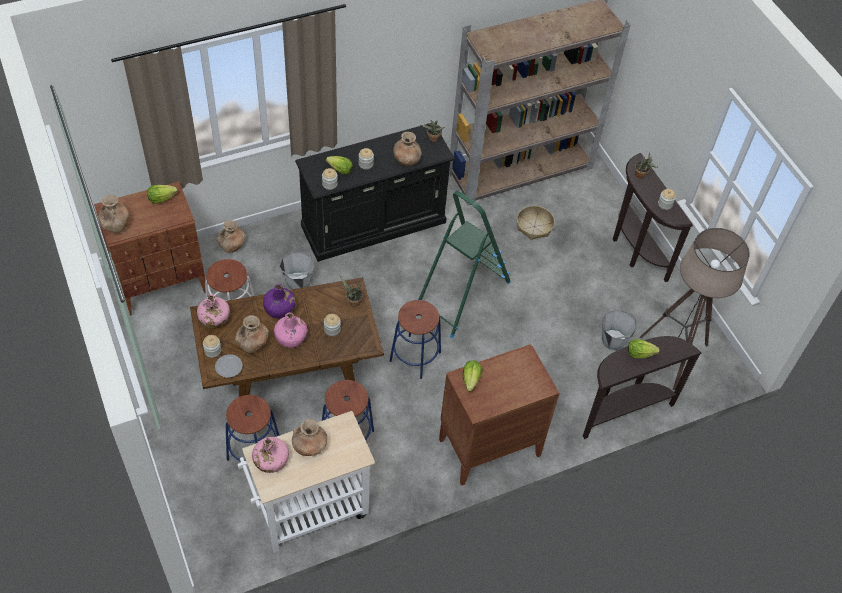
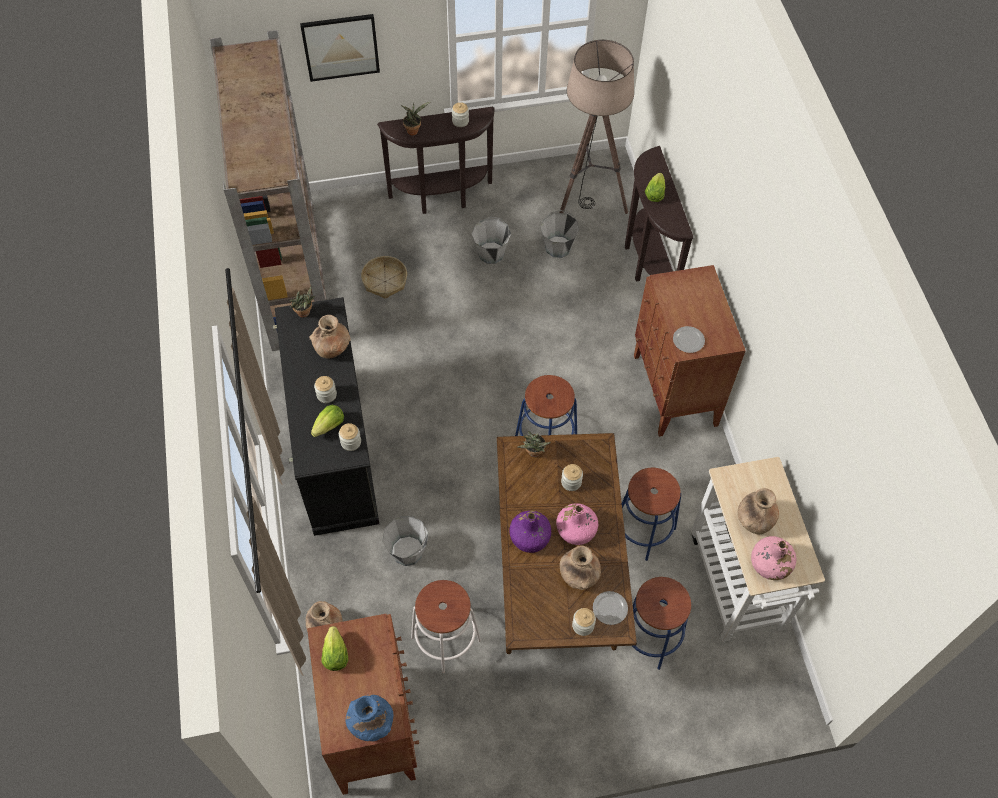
camera: 75 degrees left, 5 degrees up
(116, 225) = (371, 723): brown vase -> blue vase
(214, 319) = (532, 619): pink bottle -> none
(463, 295) = (468, 373): green step ladder -> none
(471, 379) = (688, 340): lettuce -> plate
(589, 293) = (491, 253): none -> grey bucket
(660, 82) = (340, 47): none -> picture

